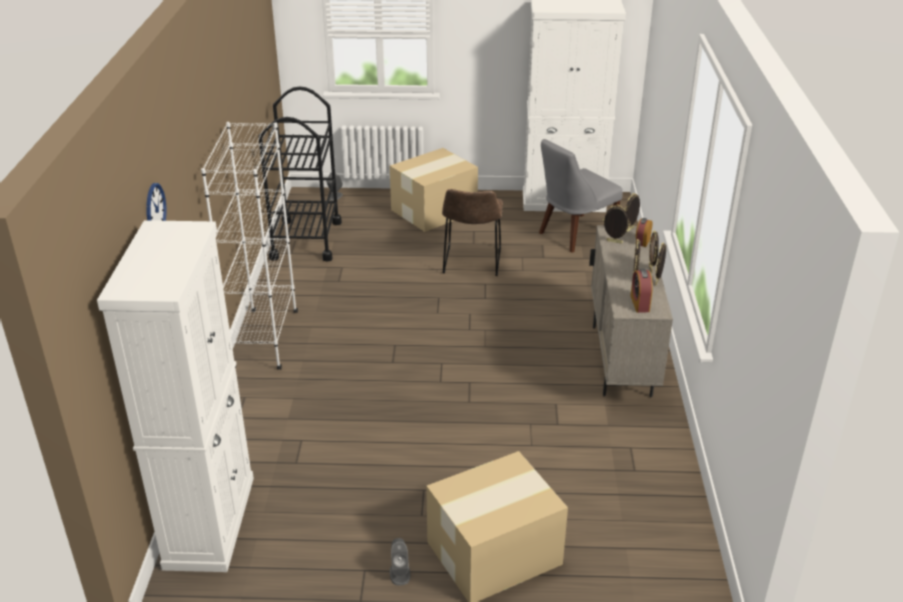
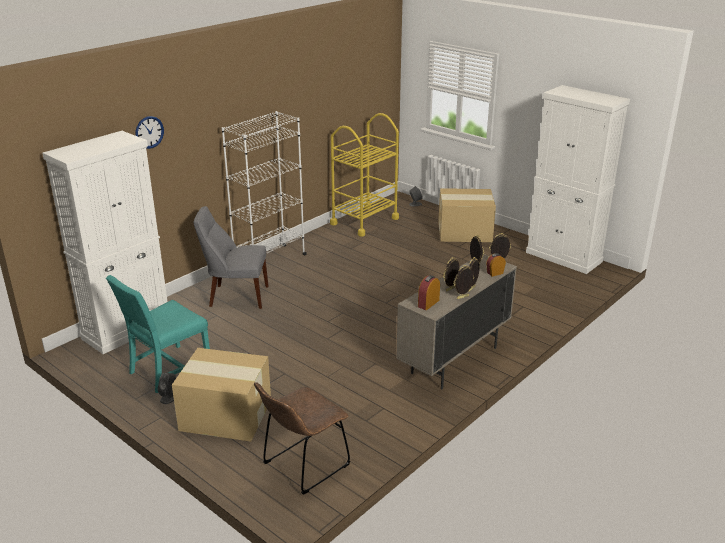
camera: 40 degrees right, 5 degrees down
(306, 240) = (364, 221): black cart -> yellow cart
(345, 542) = (167, 370): none -> turquoise chair
(472, 263) = (443, 269): brown chair -> brown chair (303, 466)
(574, 234) = (540, 278): grey chair -> grey chair (236, 296)

